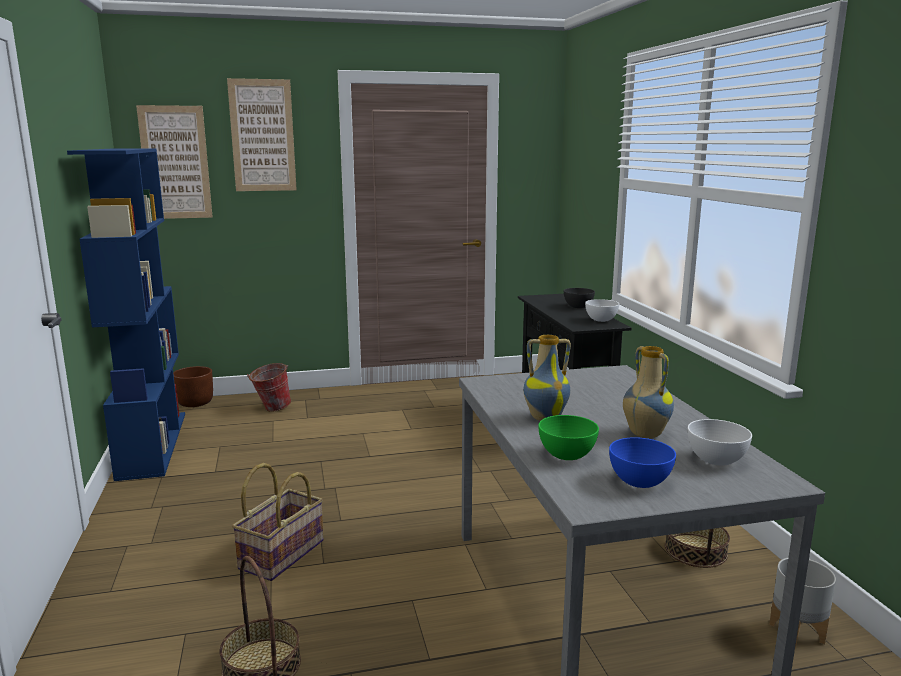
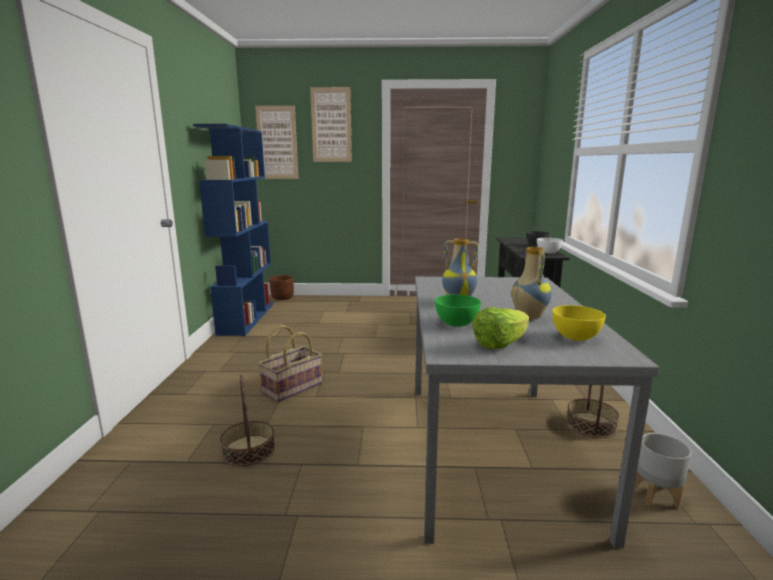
camera: 15 degrees right, 0 degrees up
(271, 408) = (326, 304): bucket -> none
(639, 482) = (500, 344): blue bowl -> lettuce
(715, 460) = (575, 337): white bowl -> yellow bowl

